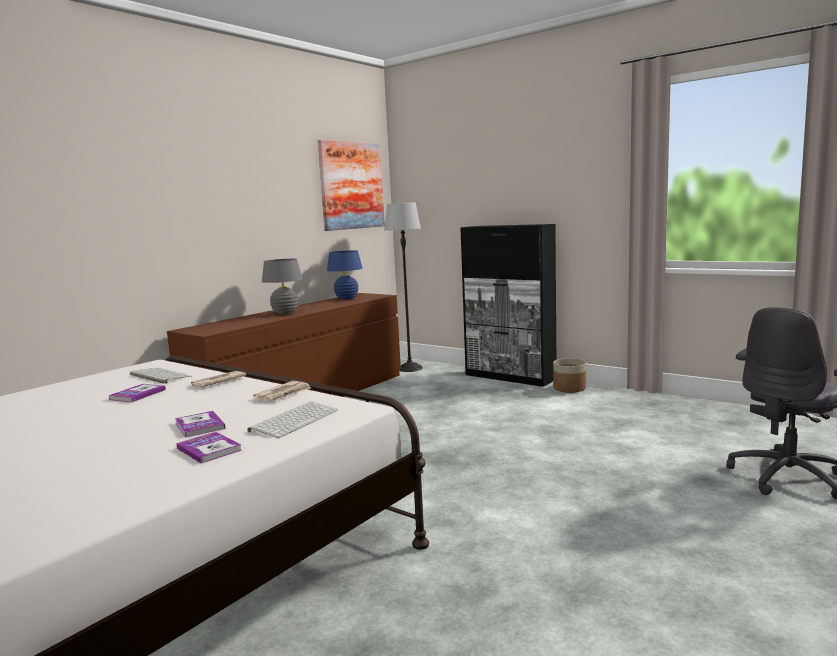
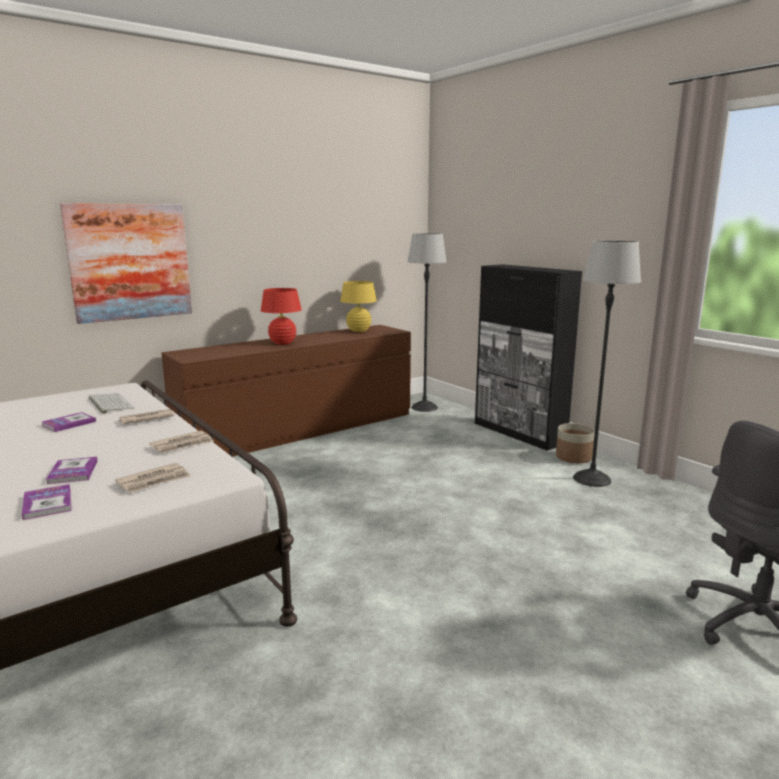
camera: 15 degrees right, 5 degrees up
(285, 313) = (282, 343): grey table lamp -> red table lamp
(294, 420) = (154, 481): keyboard -> newspaper
(346, 298) = (358, 331): blue table lamp -> yellow table lamp
(351, 185) = (379, 212): picture -> picture (130, 262)
(596, 401) = (592, 479): none -> floor lamp

